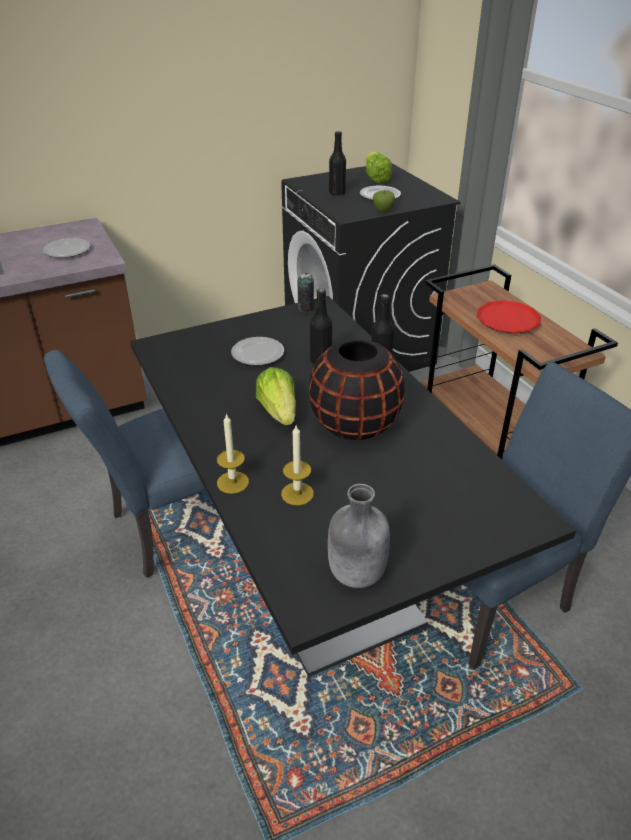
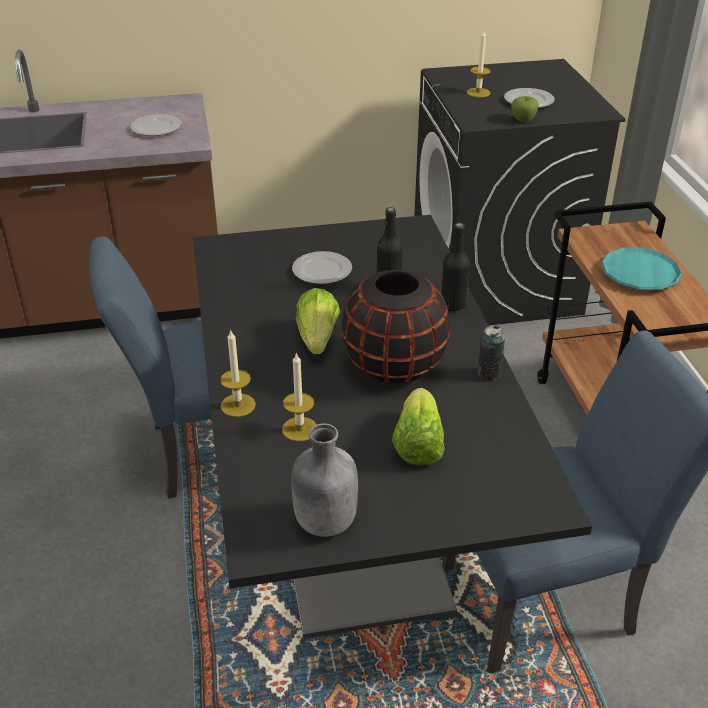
camera: 15 degrees right, 0 degrees up
(305, 309) = (397, 227): can -> can (488, 374)
(337, 193) = (478, 92): black bottle -> candle
(375, 179) = (534, 79): lettuce -> lettuce (418, 444)
(507, 321) = (639, 274): red plate -> turquoise plate

